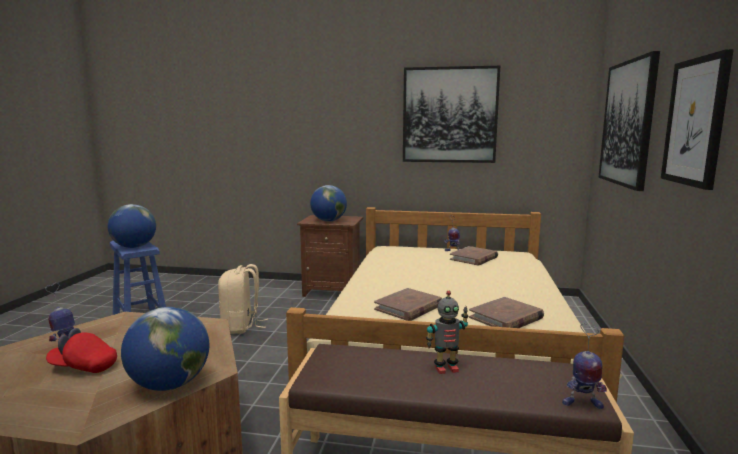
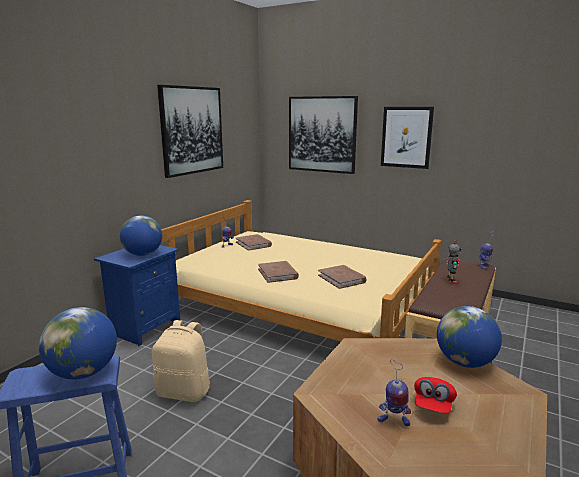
camera: 70 degrees left, 5 degrees up
(332, 291) = (144, 328): brown nightstand -> blue nightstand
(506, 318) = (372, 260): brown book -> brown book (278, 274)

